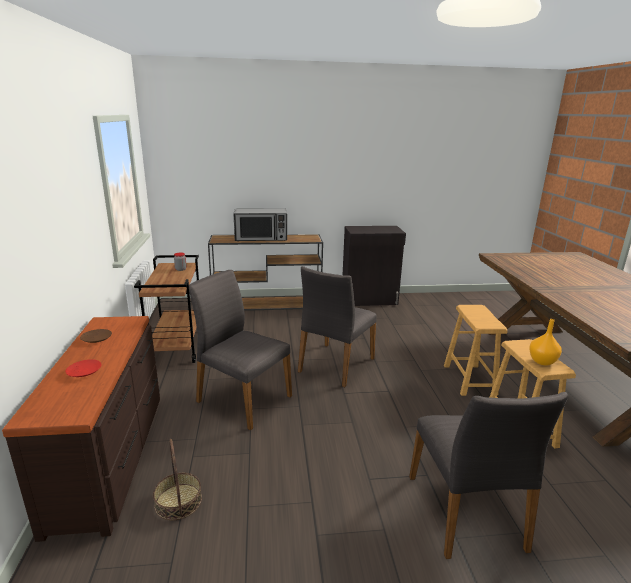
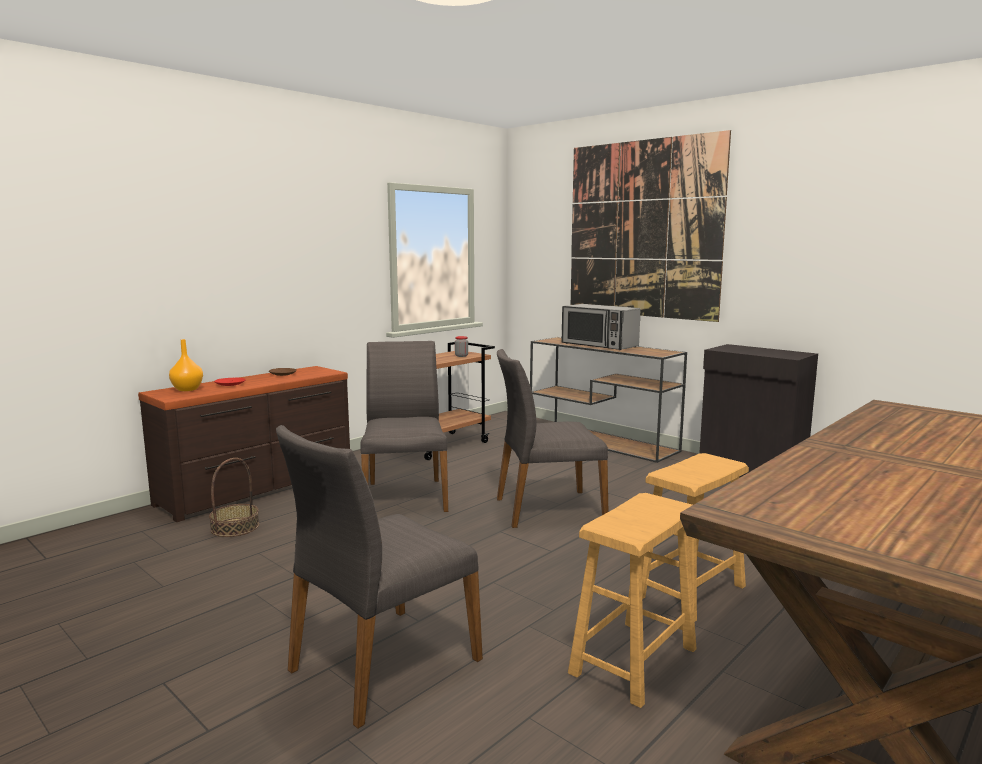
camera: 50 degrees right, 10 degrees down
(279, 152) = (642, 229): none -> picture
(542, 362) = (625, 521): orange vase -> orange vase (186, 389)

